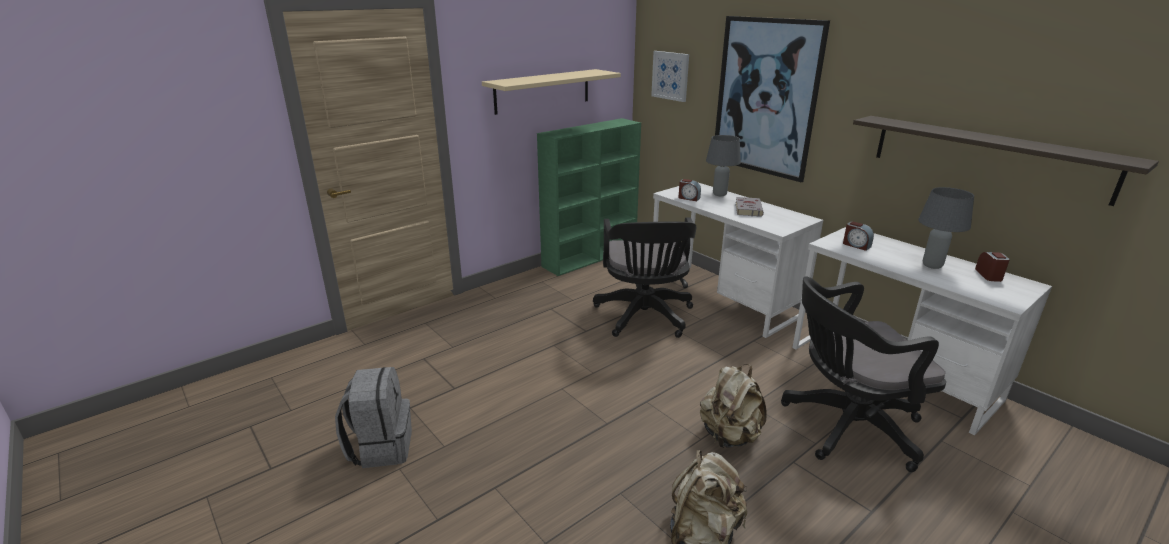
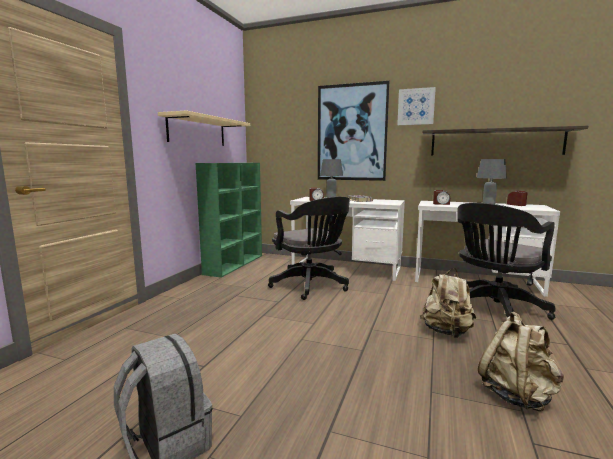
camera: 30 degrees left, 15 degrees down
(670, 75) = (277, 130): picture -> picture (416, 106)

